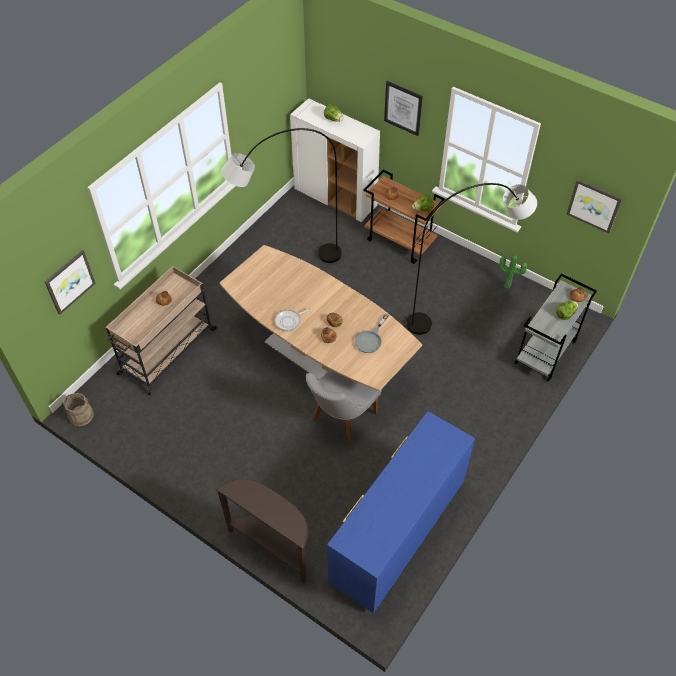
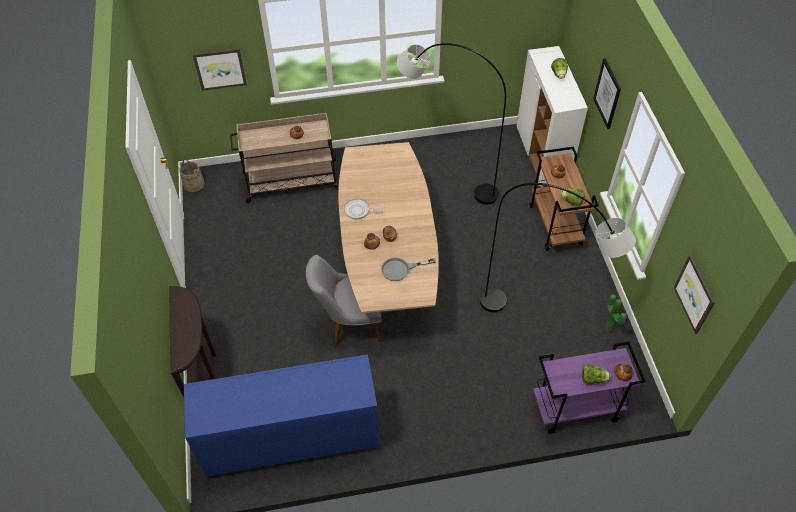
camera: 45 degrees right, 0 degrees up
(545, 353) = (575, 409): grey cart -> purple cart

